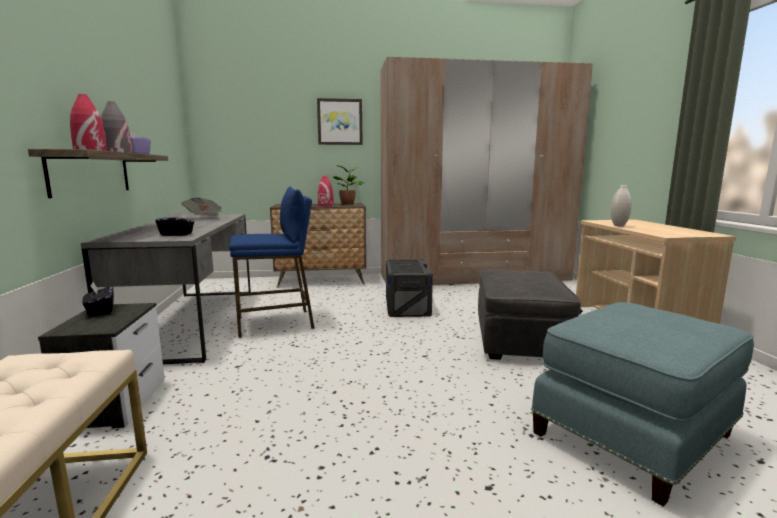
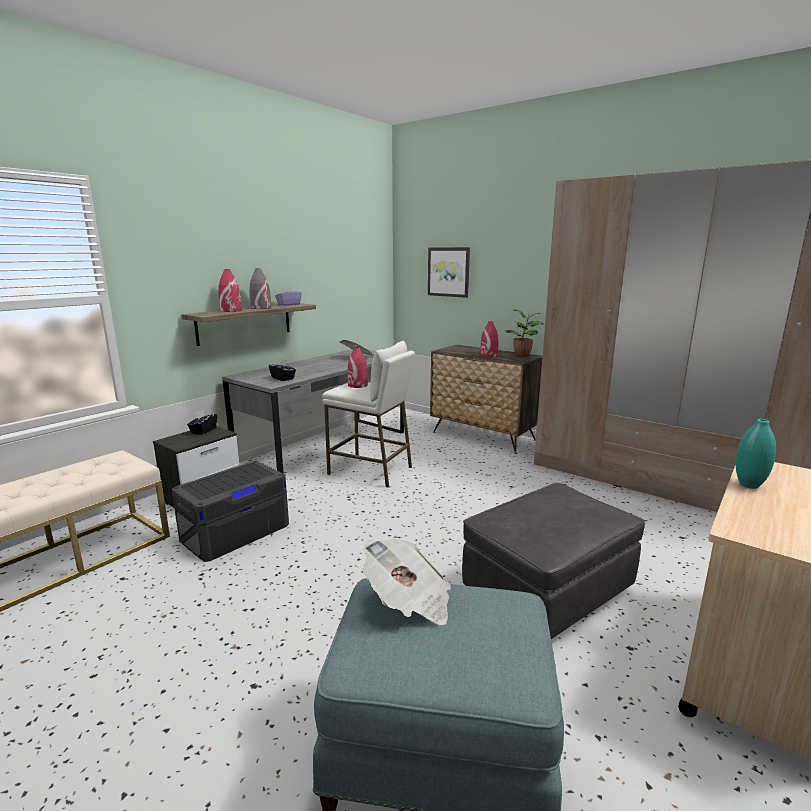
camera: 45 degrees right, 5 degrees up
(254, 235) = (358, 385): none -> red vase
(275, 323) = (371, 471): blue stool -> white stool
(340, 122) = (530, 255): picture -> picture (448, 272)
(407, 305) = (511, 495): grey storage box -> grey storage box (235, 532)
(610, 320) = (409, 601): none -> newspaper
(619, 226) = (749, 485): white vase -> turquoise vase

